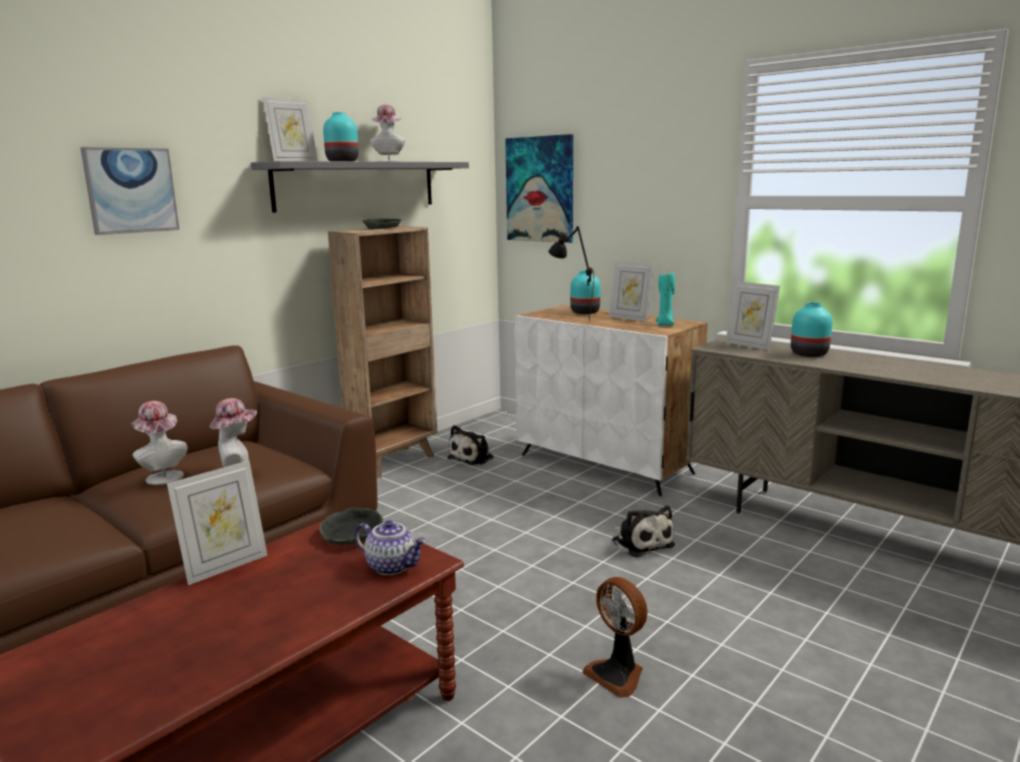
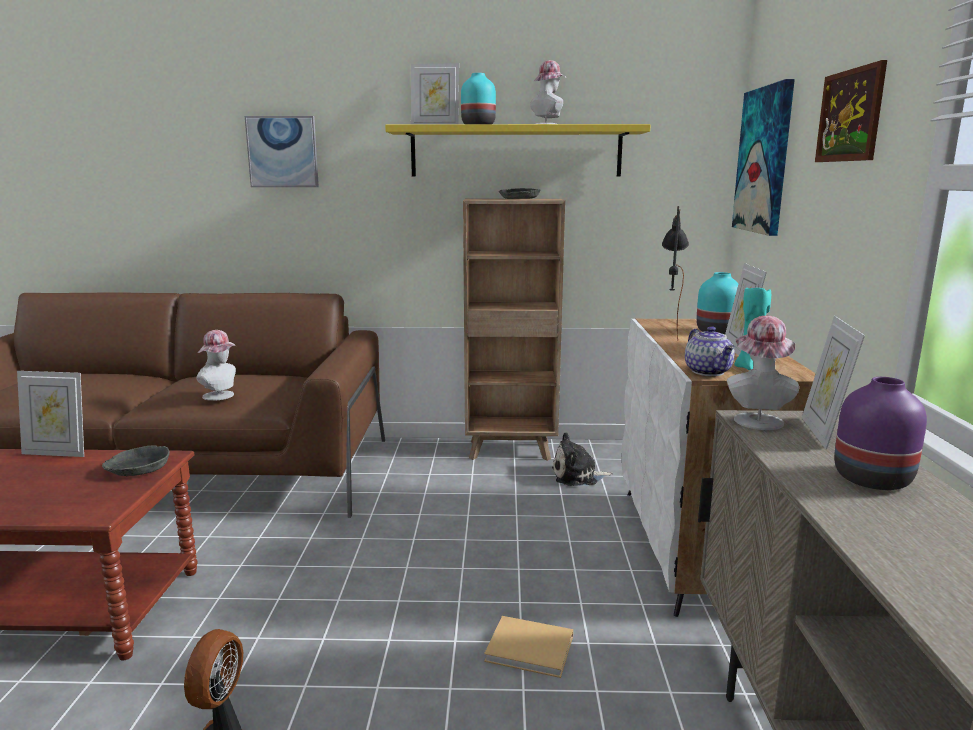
camera: 50 degrees right, 0 degrees up
(163, 476) = (194, 382): hat -> hat (756, 419)
(357, 185) = (516, 152): grey shelf -> yellow shelf
(392, 566) = (81, 502): teapot -> teapot (709, 372)
(641, 542) = (532, 649): plush toy -> beige book
(649, 164) = (850, 116): none -> picture
(809, 354) = (871, 480): turquoise vase -> purple vase

